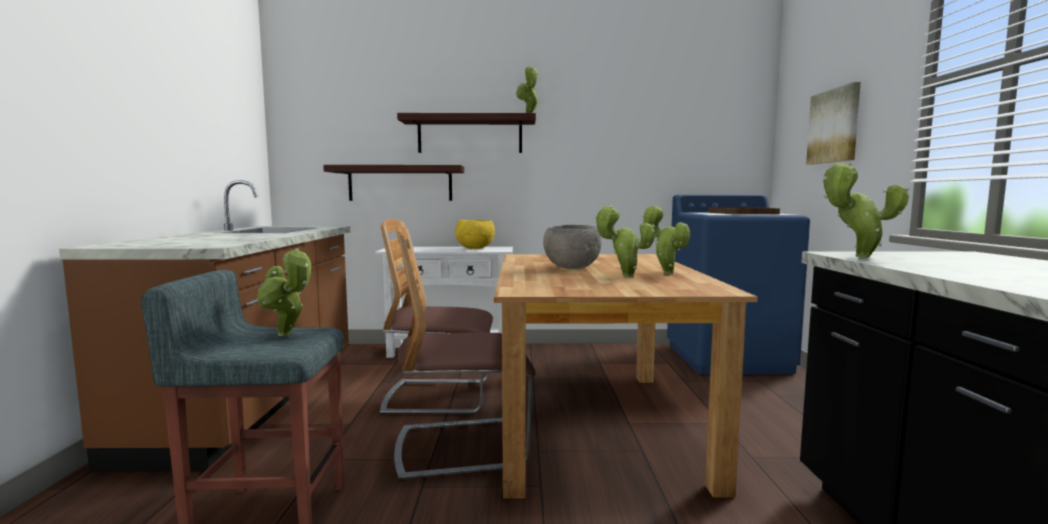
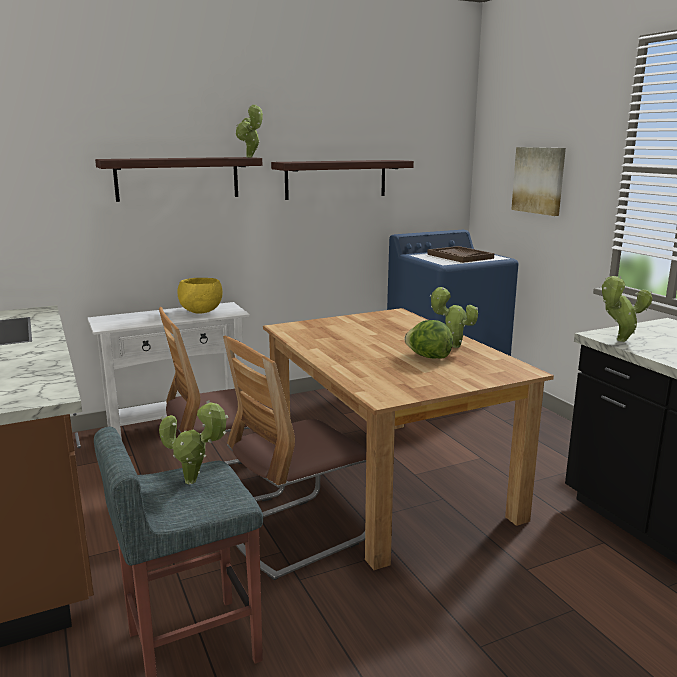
camera: 25 degrees left, 10 degrees up
(400, 183) = (95, 240): shelf -> shelf (336, 179)
(571, 268) = (367, 348): grey bowl -> none
(624, 276) = (428, 357): potted plant -> lettuce

